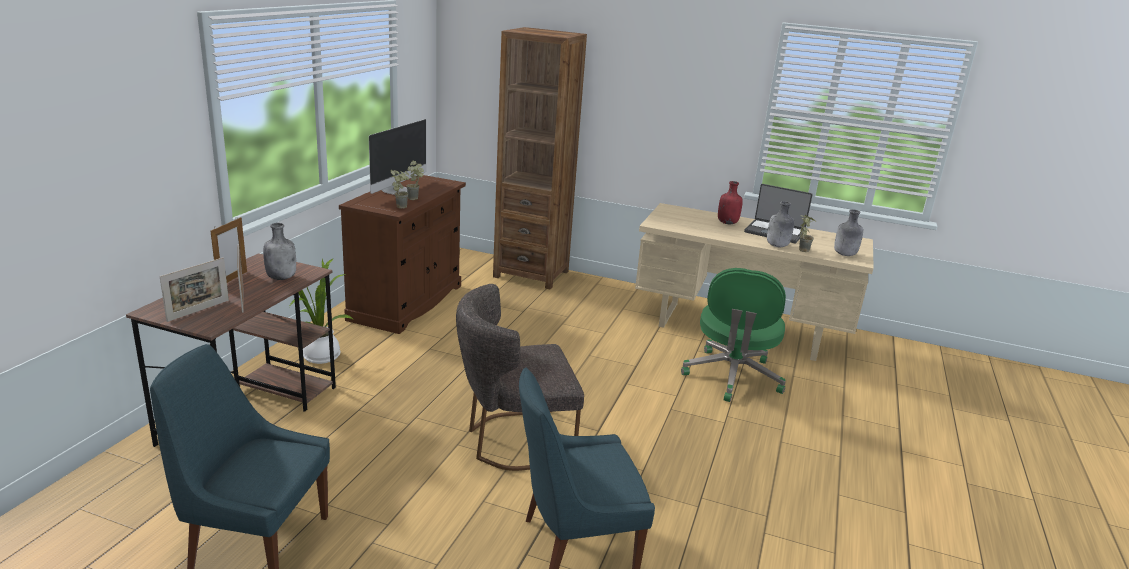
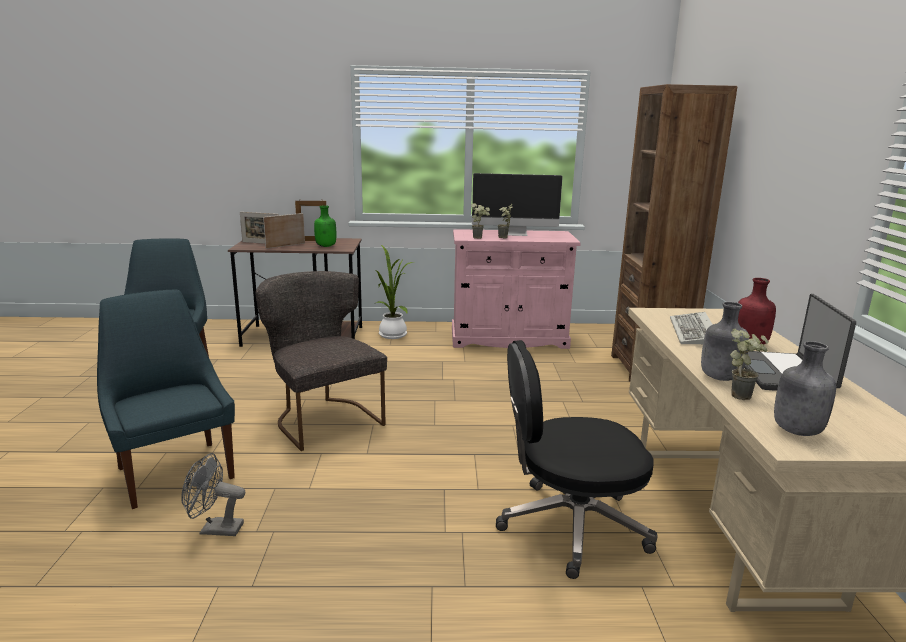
camera: 70 degrees right, 5 degrees down
(282, 277) = (326, 246): grey bottle -> green bottle
(407, 302) = (508, 338): brown cabinet -> pink cabinet
(688, 528) = (215, 529): none -> grey fan
(702, 227) = (694, 333): none -> keyboard
(732, 377) = (570, 526): green office chair -> black office chair

